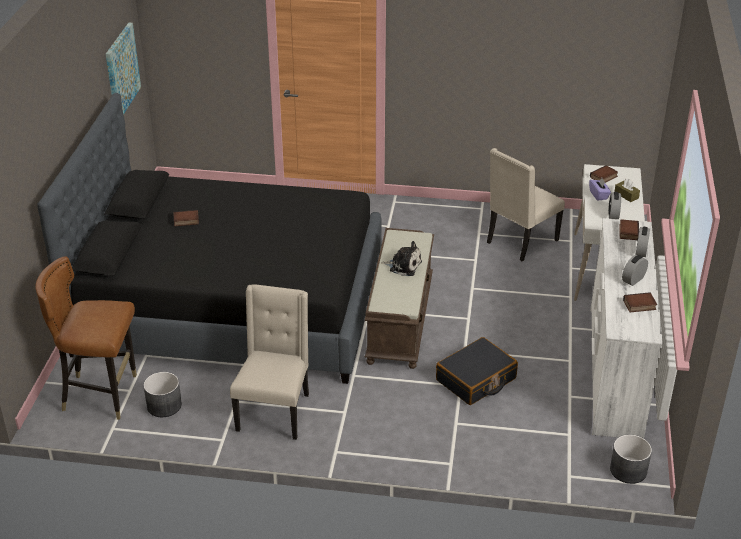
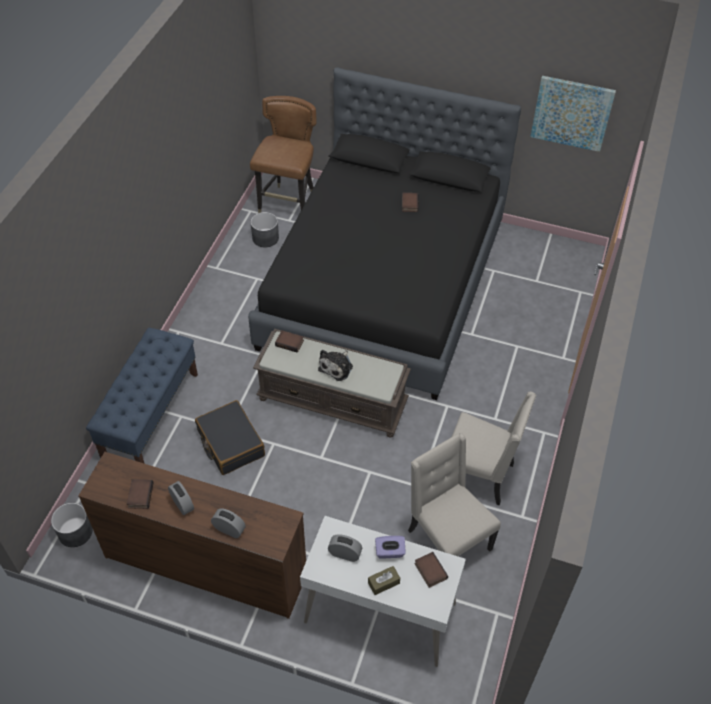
camera: 100 degrees right, 15 degrees up
(275, 411) = (237, 300): beige chair -> beige chair (479, 475)
(462, 447) = (150, 415): none -> blue bench
(613, 371) = (205, 564): white dresser -> brown dresser
(627, 232) = (268, 528): book -> book (290, 343)

